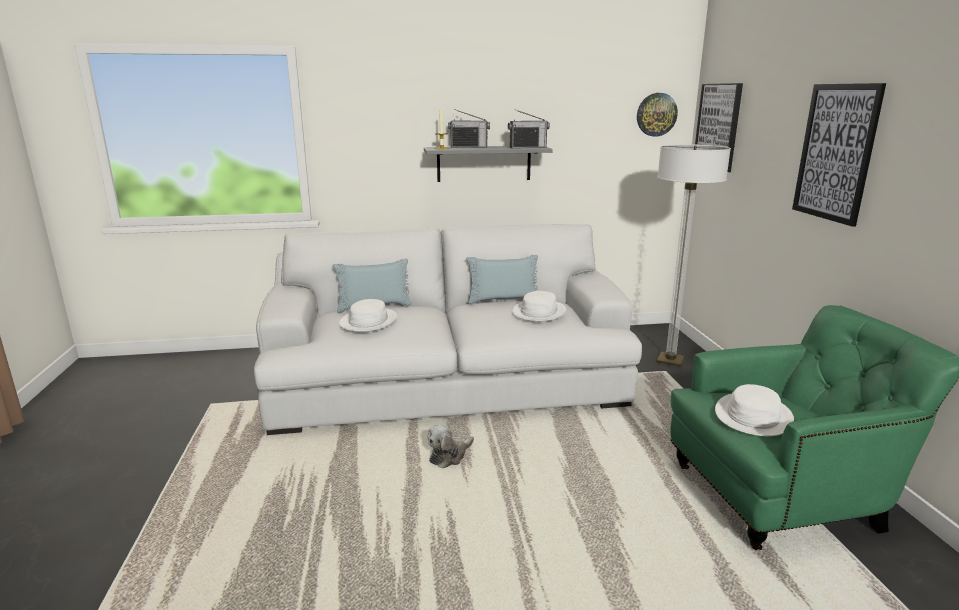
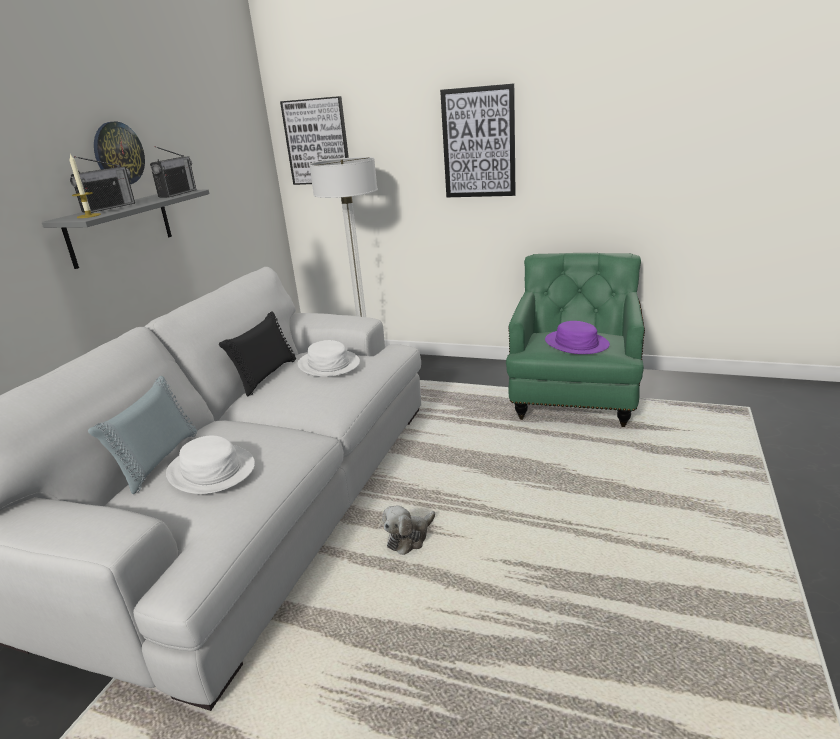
camera: 60 degrees left, 5 degrees up
(449, 456) = (409, 538): plush toy -> plush toy turned 60 degrees clockwise
(502, 300) = (265, 376): blue pillow -> black pillow
(656, 114) = (248, 138): wall clock -> wall clock (118, 153)
(752, 416) = (576, 343): white hat -> purple hat

